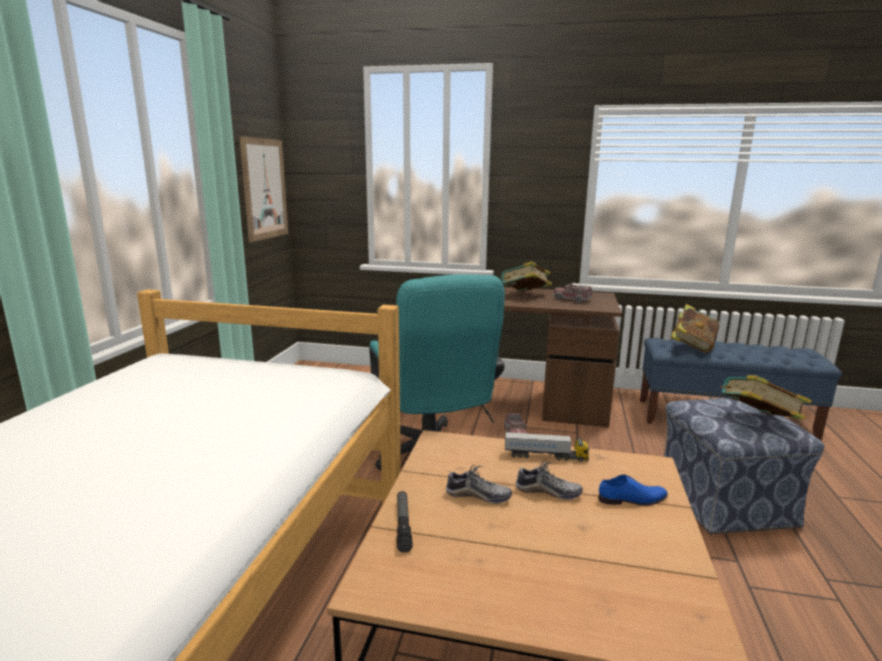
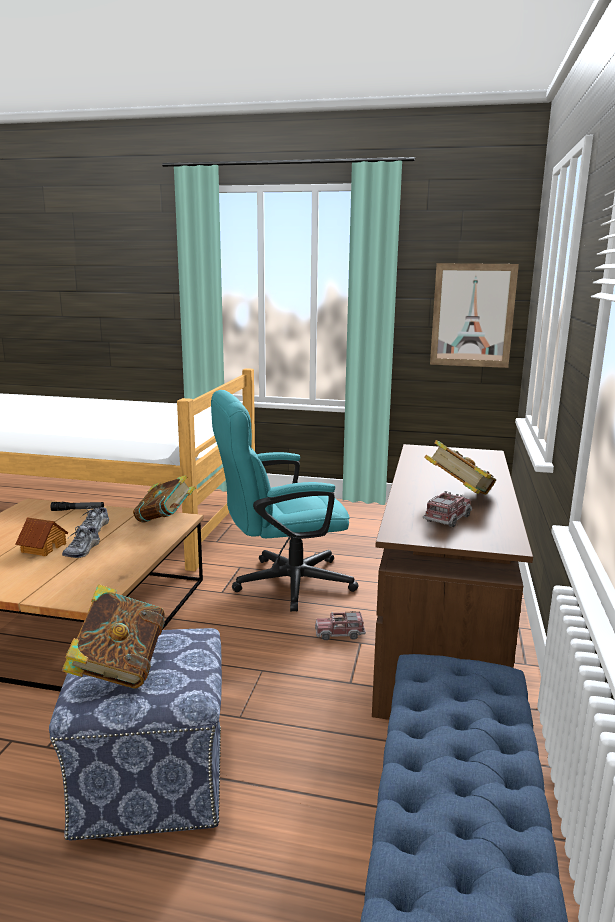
camera: 90 degrees right, 0 degrees up
(545, 456) = (135, 554): toy truck -> none
(551, 525) = (43, 547): none -> toy house
(633, 499) = (48, 580): blue shoe -> none
(692, 346) = (452, 699): book -> book (165, 520)

